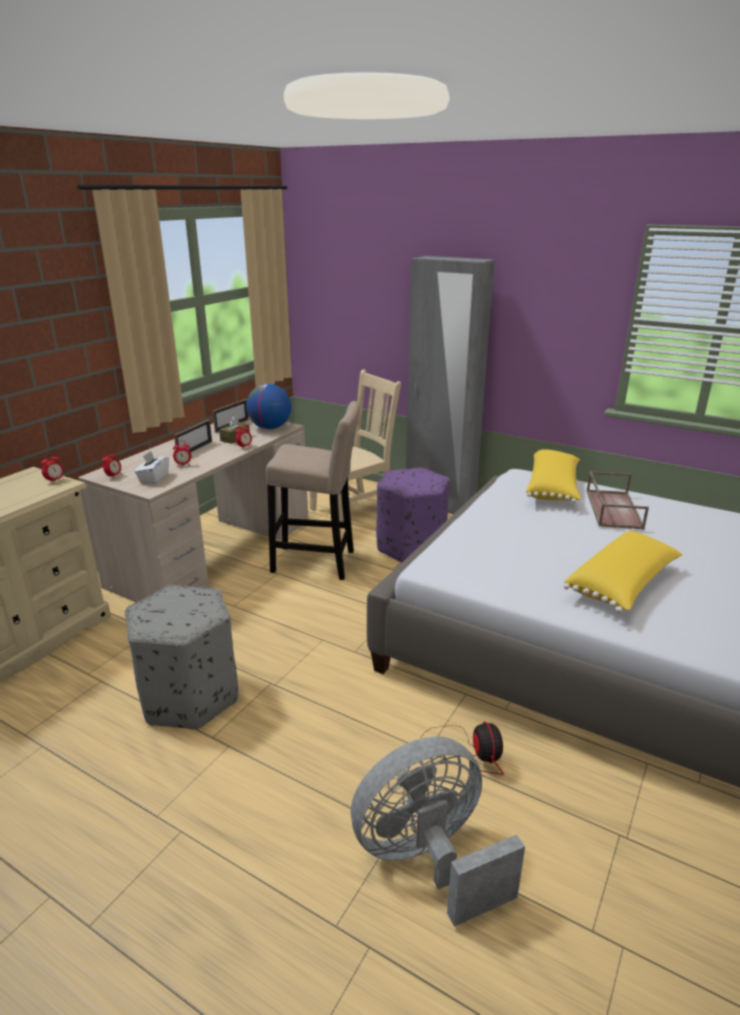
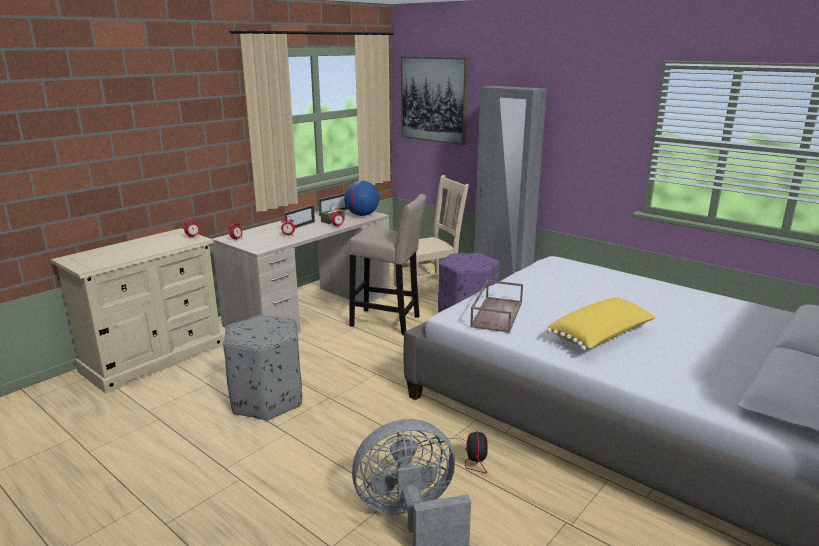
camera: 10 degrees right, 5 degrees down
(154, 478) = (264, 242): white tissue box -> none
(344, 273) = (434, 99): none -> picture
(553, 488) = (577, 270): yellow pillow -> none
(612, 508) = (619, 286): brown tray -> brown tray (496, 313)

